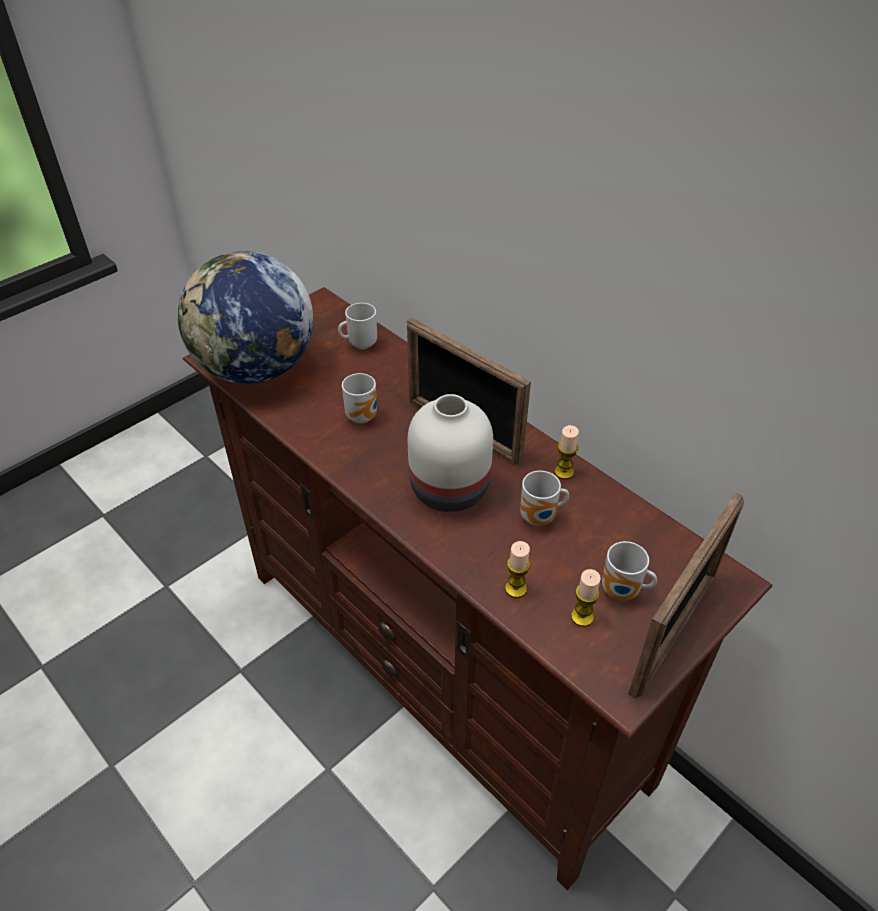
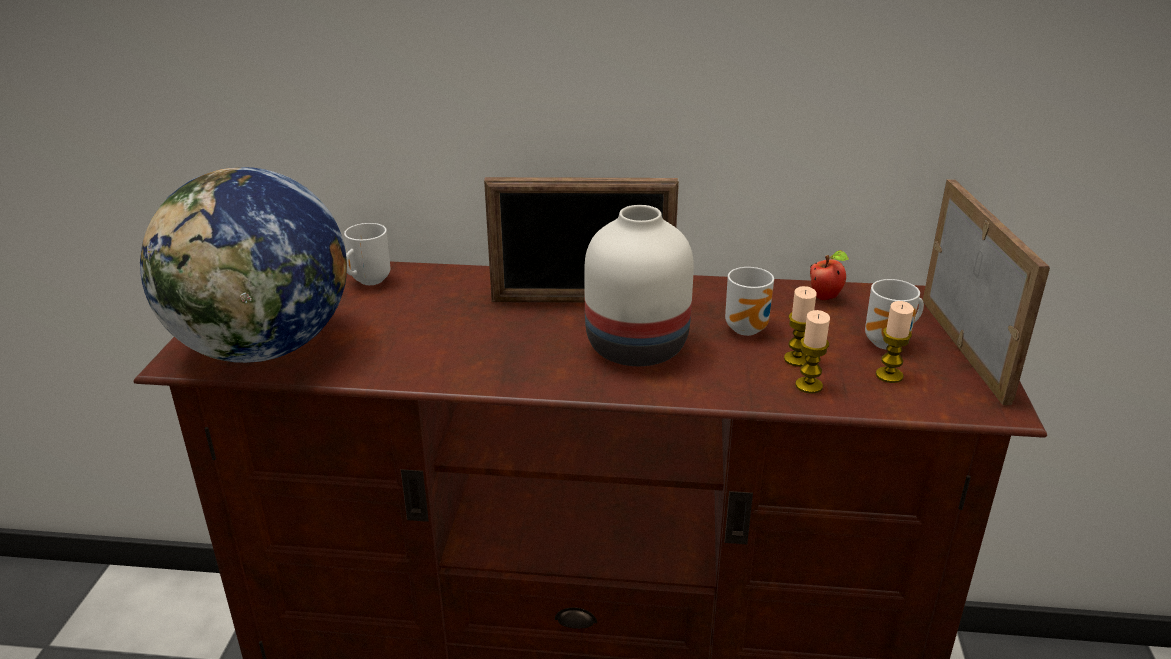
camera: 40 degrees left, 15 degrees down
(364, 416) = (460, 332): mug -> none
(564, 472) = (718, 290): candle -> candle (796, 359)
(634, 524) = (826, 297): none -> apple

